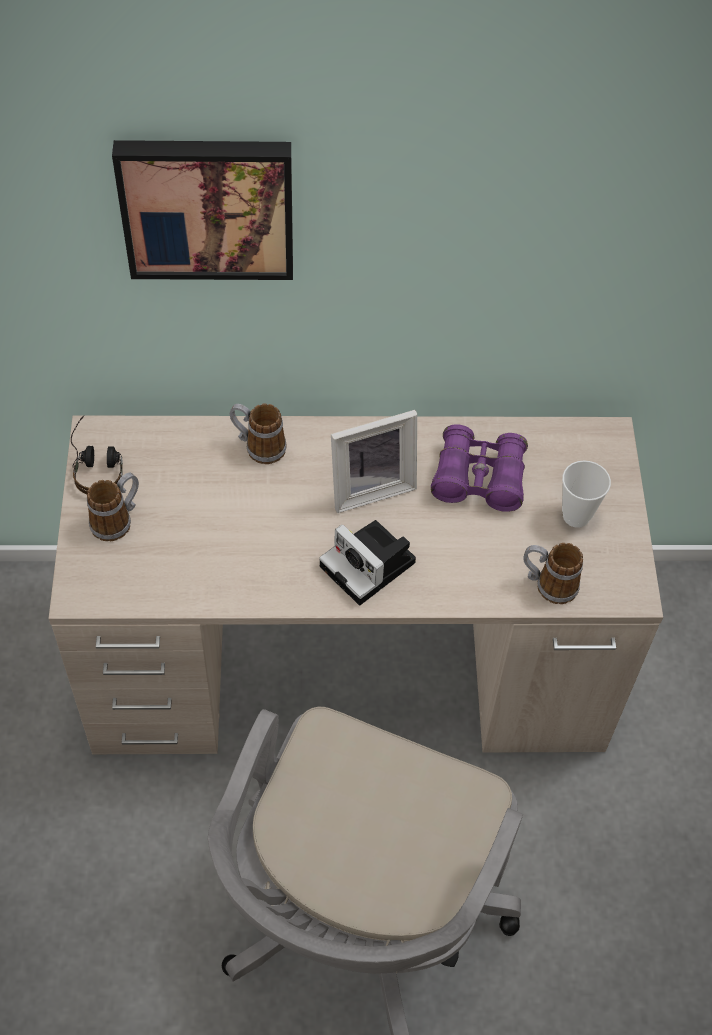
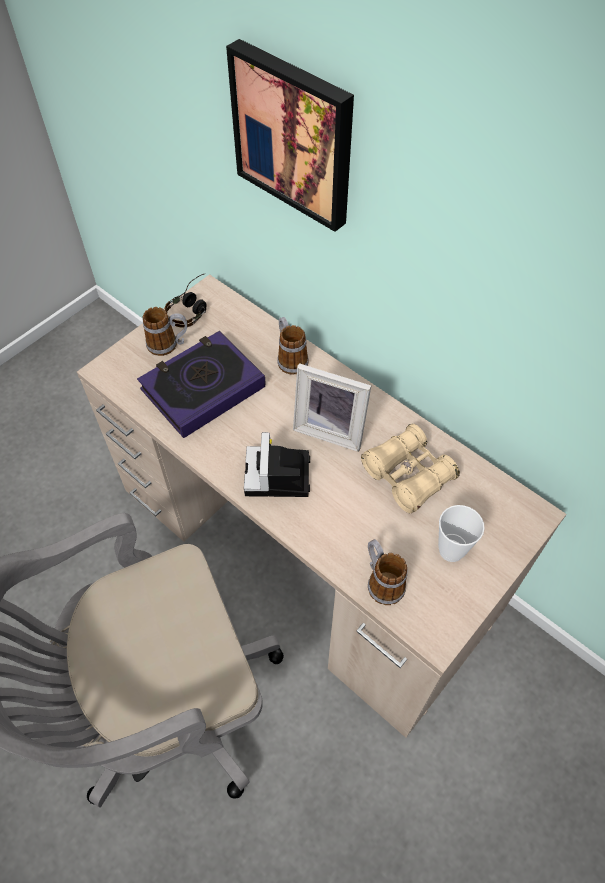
camera: 45 degrees right, 0 degrees up
(204, 537) = (202, 388): none -> book
(479, 478) = (407, 475): purple binoculars -> beige binoculars

